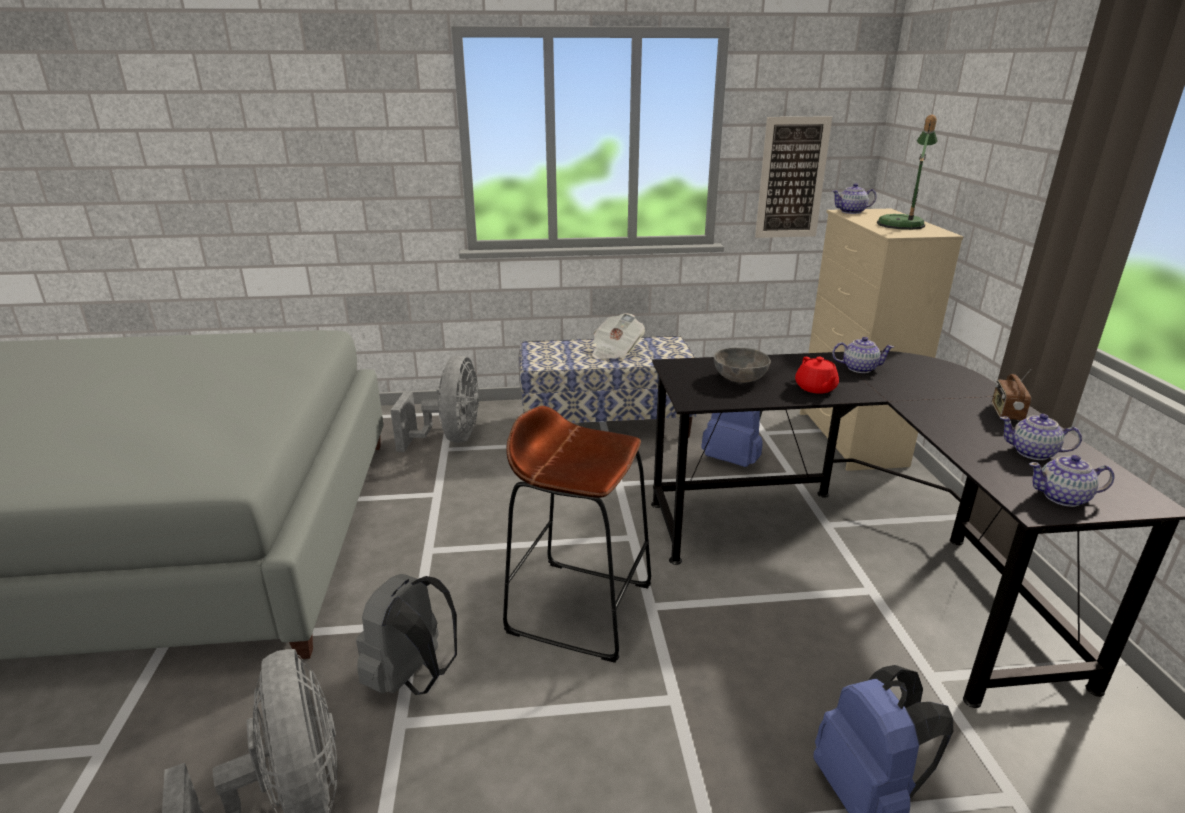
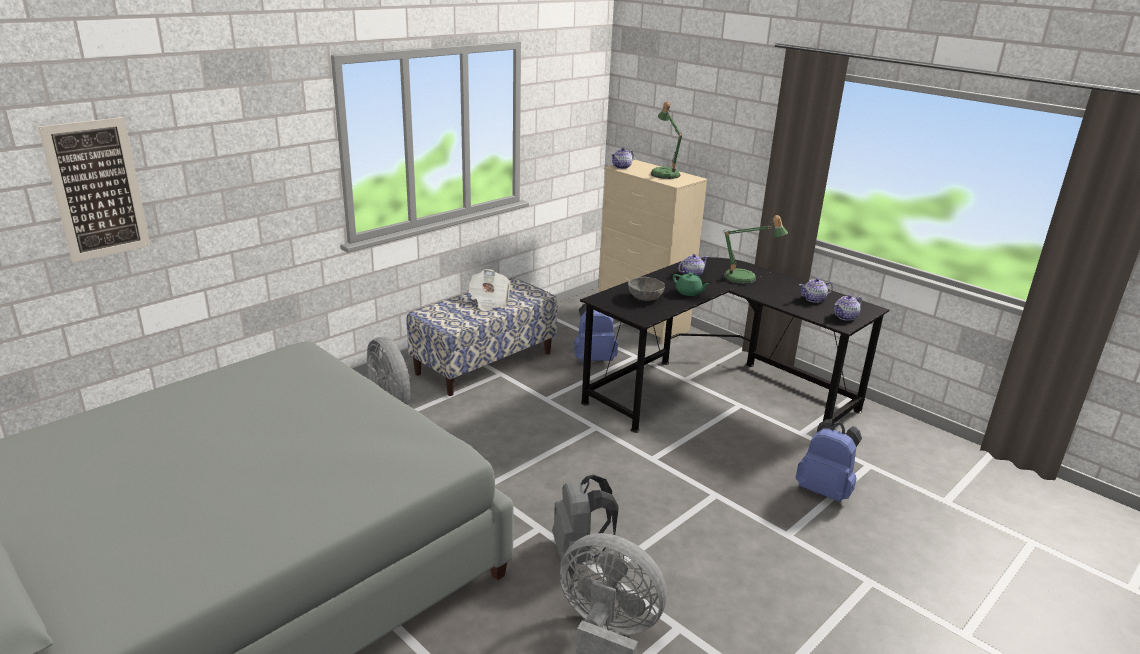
camera: 40 degrees left, 0 degrees up
(579, 608) = (618, 476): brown stool -> none
(792, 178) = (562, 144): picture -> picture (97, 189)
(815, 388) = (689, 292): red teapot -> green teapot
(938, 395) = (745, 280): none -> table lamp
(1006, 413) = (781, 281): radio -> none

